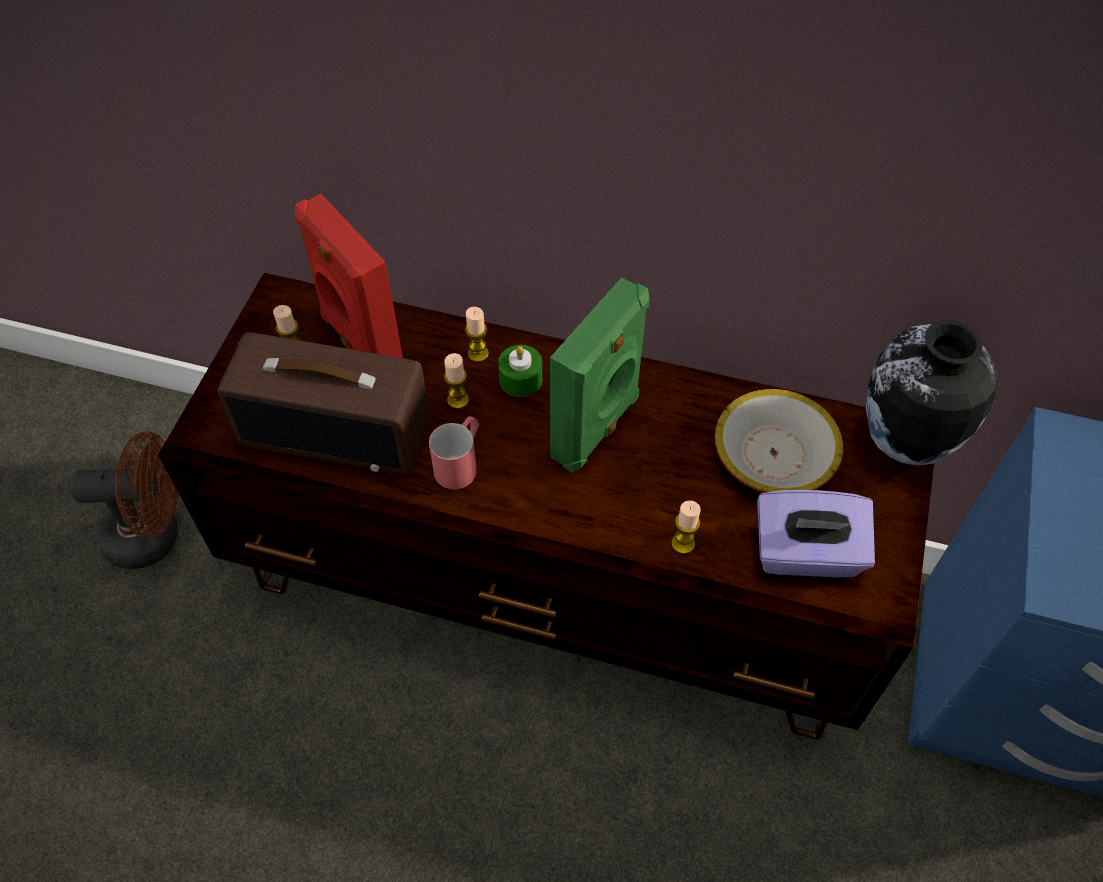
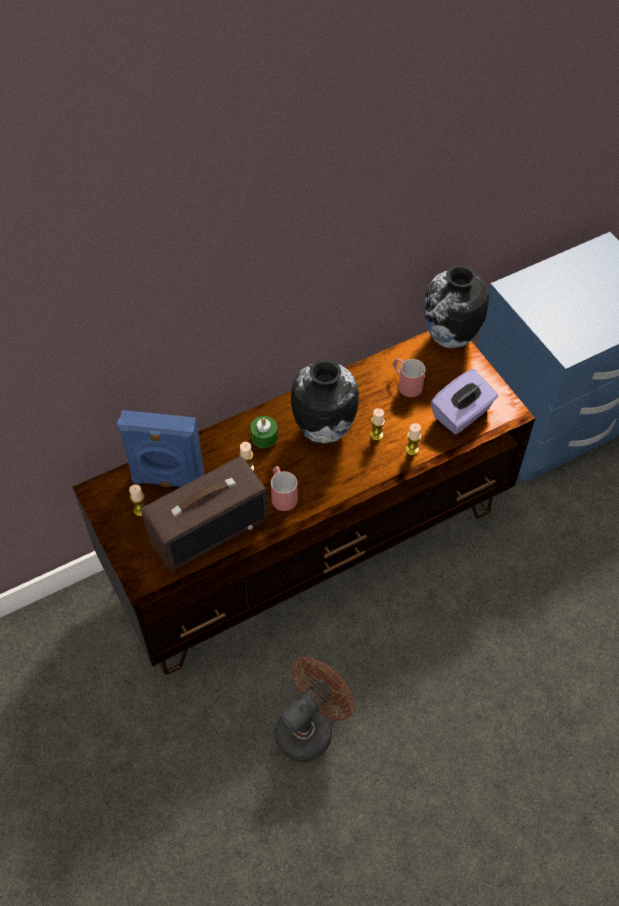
camera: 45 degrees left, 0 degrees up
(154, 535) = (75, 702): brown fan -> brown fan (310, 726)
(360, 343) = (168, 480): red speaker -> blue speaker
(478, 353) = (230, 441): candle -> candle (376, 435)
(597, 428) = (323, 431): green speaker -> vase
(773, 454) = (406, 383): bowl -> red mug

